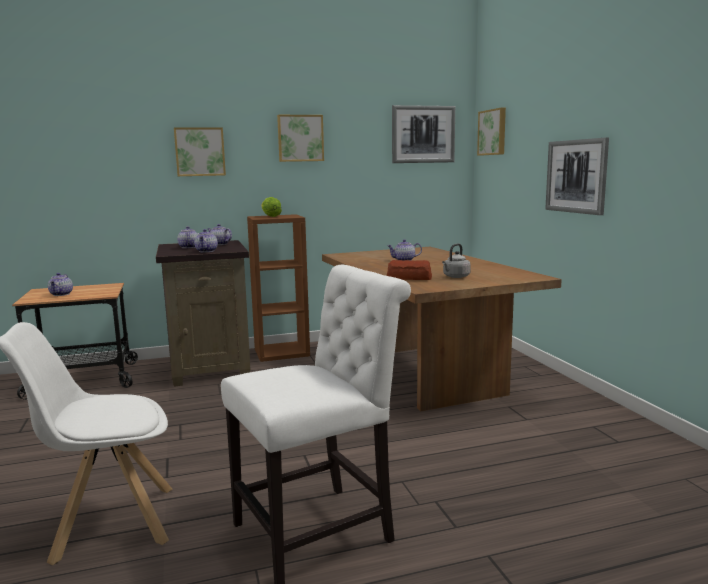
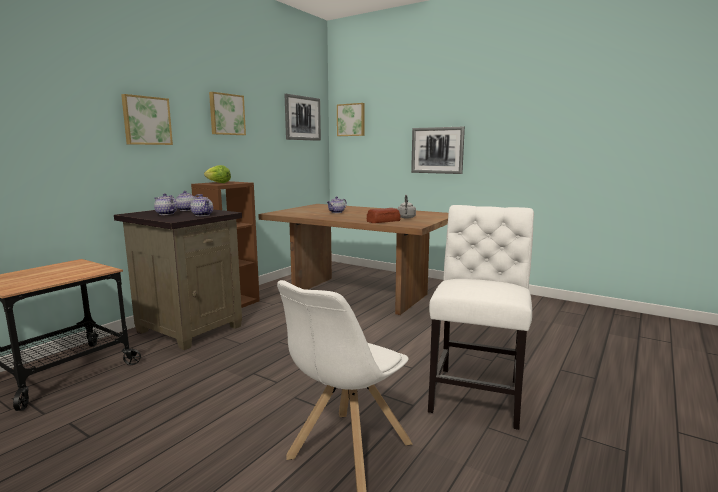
camera: 40 degrees left, 0 degrees up
(61, 294) = (40, 278): teapot -> none

